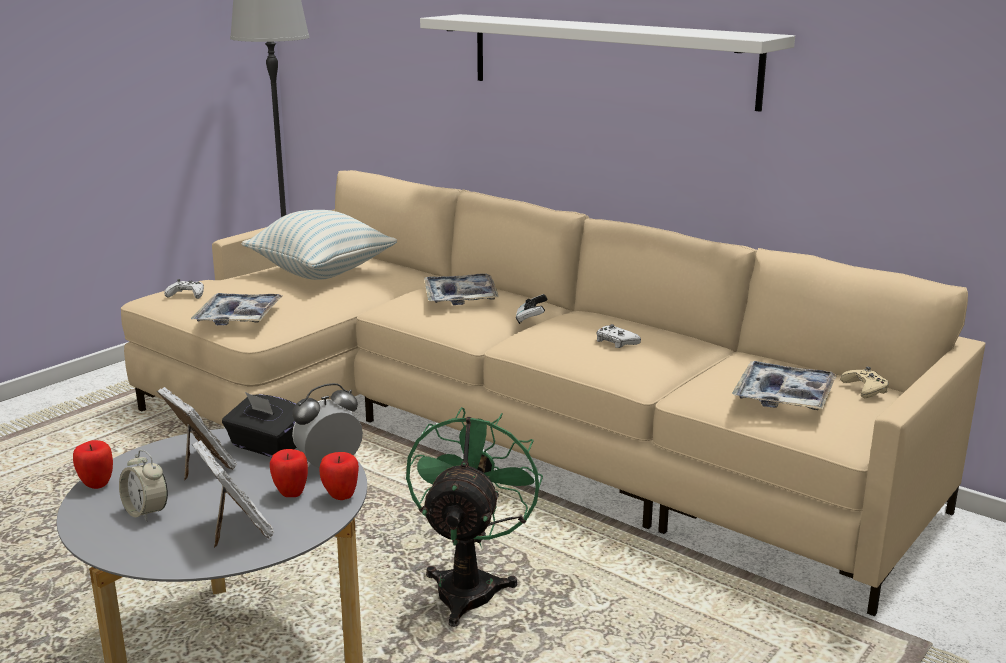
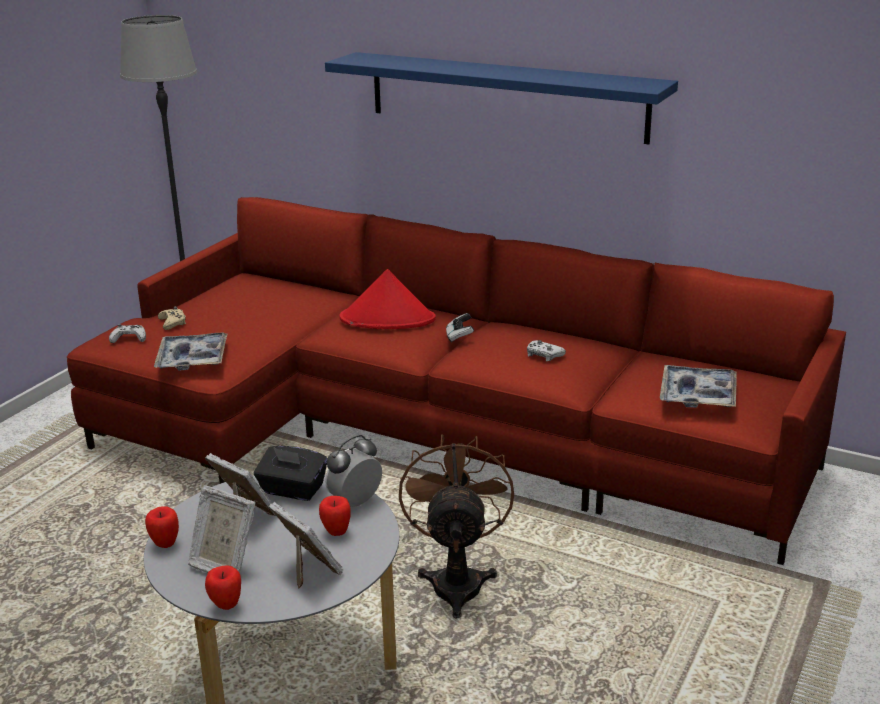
camera: 10 degrees left, 5 degrees up
(146, 512) = (223, 564): alarm clock -> picture frame
(321, 272) = (245, 302): pillow -> none
(341, 497) = (379, 530): apple -> apple (226, 605)
(460, 297) = (388, 319): tray -> red hat
(470, 585) = (457, 580): green fan -> brown fan
(497, 432) = (428, 435): beige sofa -> red sofa
(608, 59) = (505, 96): white shelf -> blue shelf
(865, 389) = (758, 381): beige game controller -> beige game controller (173, 323)

